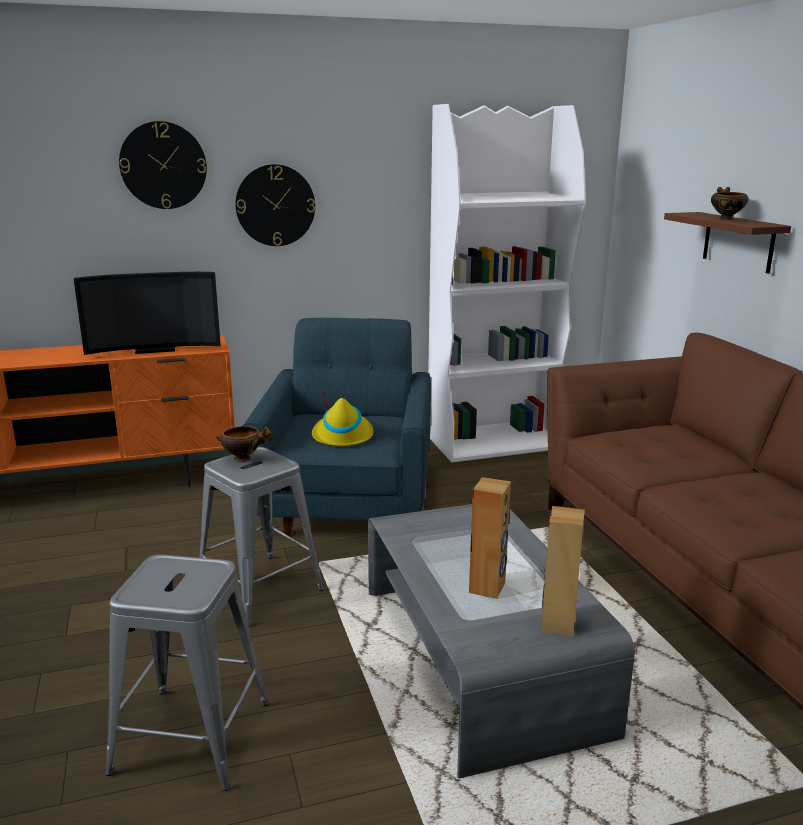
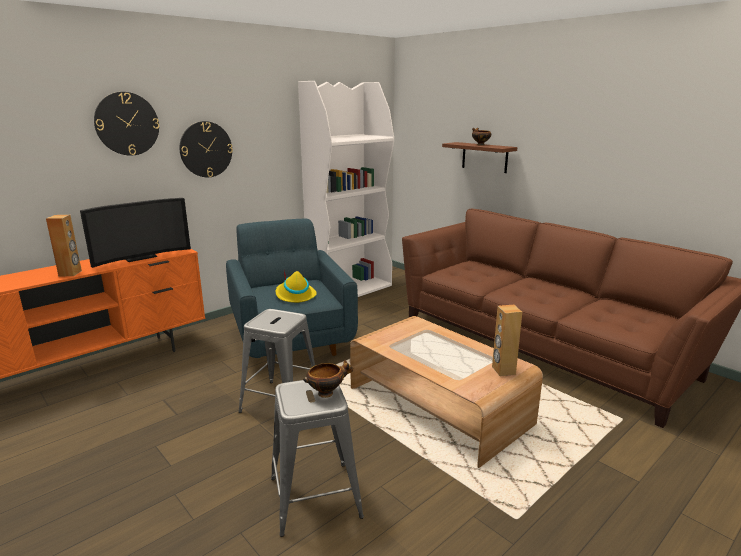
camera: 25 degrees left, 0 degrees up
(244, 459) = (267, 318): bowl -> bowl (327, 393)
(479, 658) = (438, 405): grey coffee table -> brown coffee table
(487, 588) = (453, 361): brown speaker -> brown speaker (70, 273)

